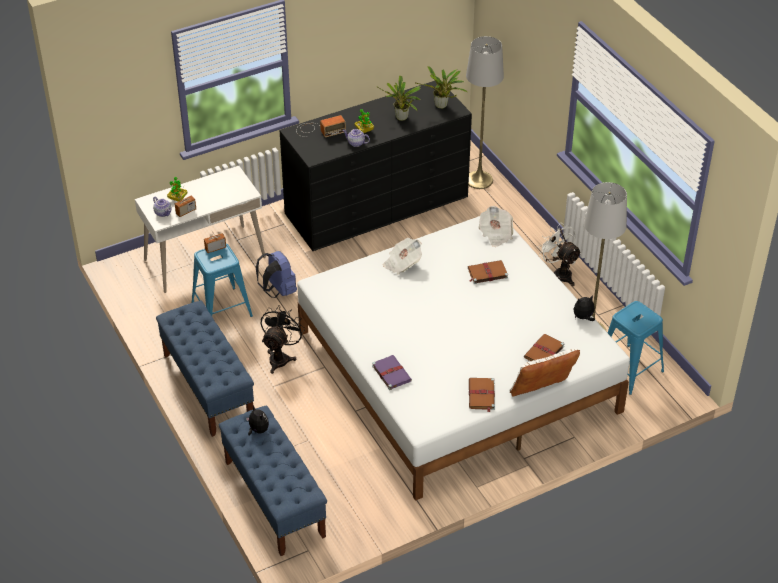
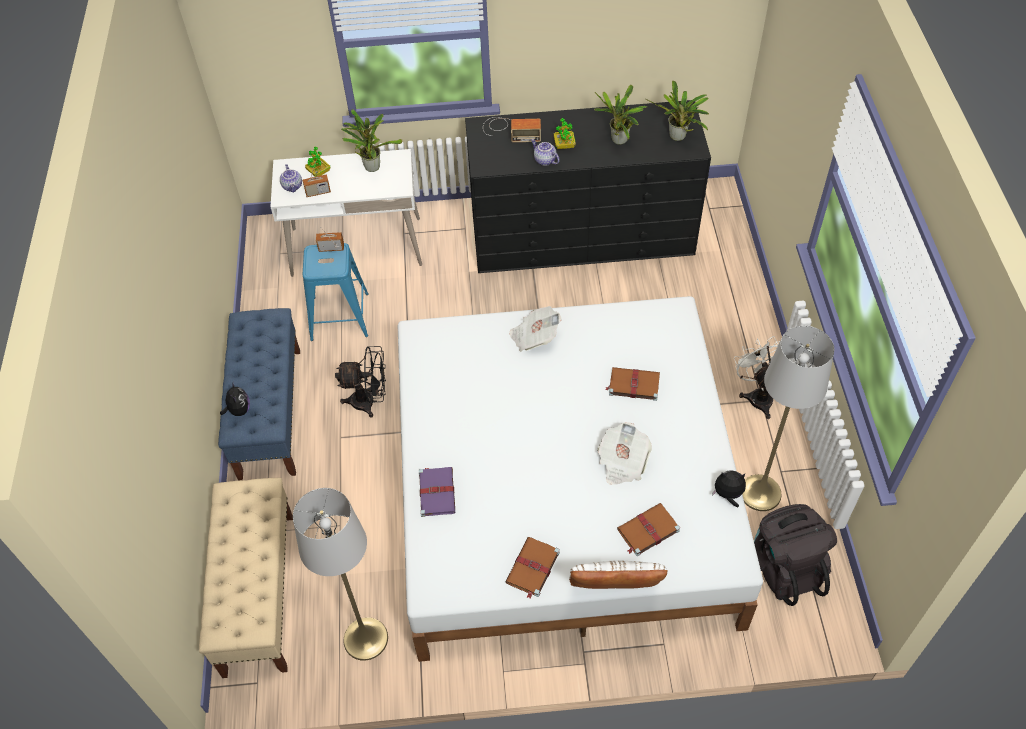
camera: 25 degrees right, 10 degrees up
(216, 184) = (371, 166): none -> potted plant
(258, 430) = (248, 511): plush toy -> plush toy (239, 410)
(274, 498) = (259, 592): blue bench -> beige bench
(278, 291) = (413, 313): blue backpack -> none
(281, 357) = (369, 401): black fan -> black fan turned 45 degrees clockwise
(479, 180) = (720, 236): grey floor lamp -> grey floor lamp (365, 639)
(495, 234) = (673, 331): newspaper -> newspaper (622, 463)
(629, 369) = (785, 567): blue stool -> black backpack

